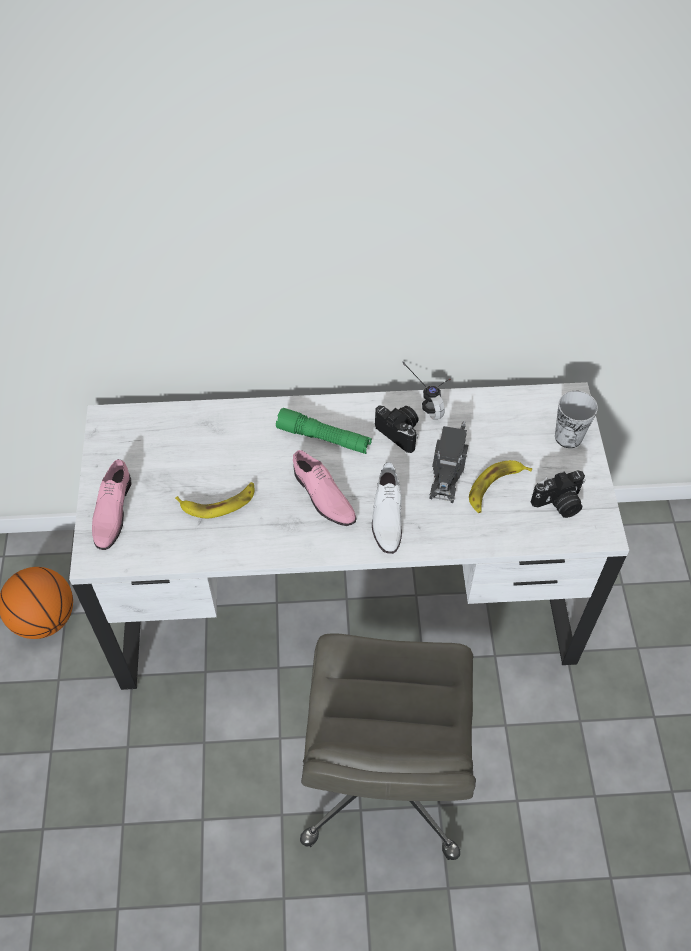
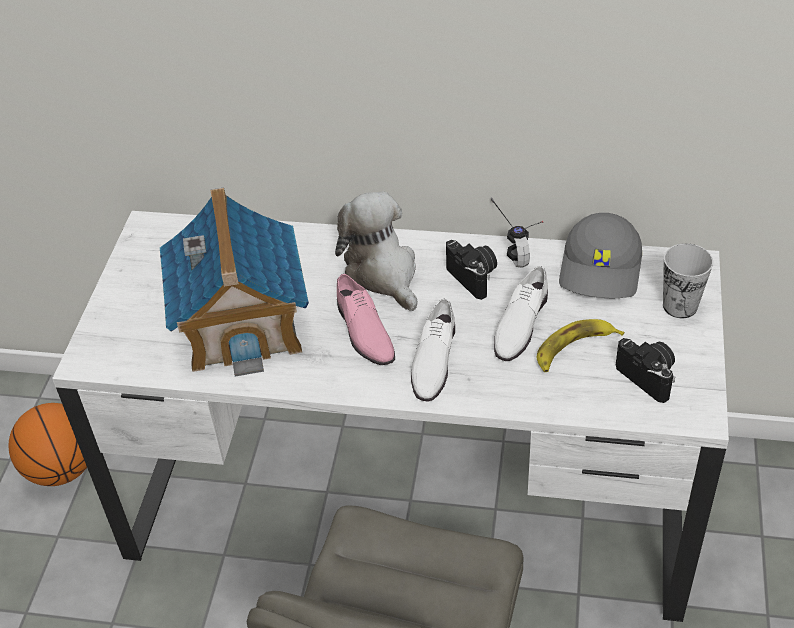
camera: 15 degrees right, 10 degrees down
(112, 511) = (121, 316): pink shoe -> none
(218, 502) = (242, 323): banana -> toy house
(324, 438) = (383, 272): green flashlight -> plush toy
(447, 471) = (519, 324): toy truck -> white shoe
(500, 412) = (602, 269): none -> grey cap
(559, 504) = (650, 376): camera -> camera turned 120 degrees counterclockwise

